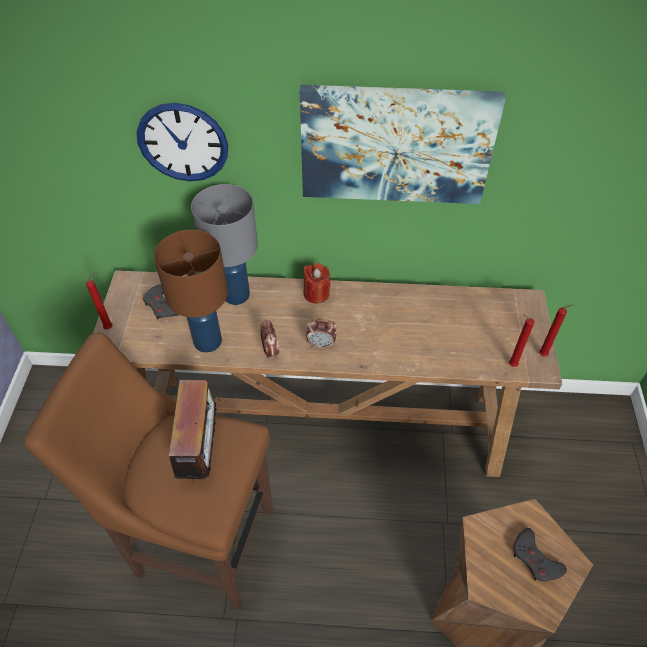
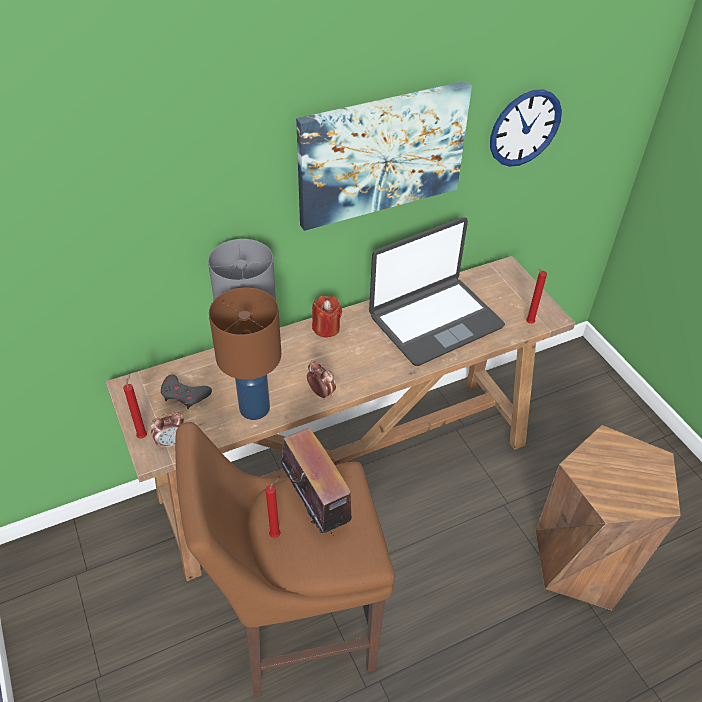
camera: 30 degrees left, 5 degrees down
(183, 143) = (181, 210): wall clock -> wall clock (525, 128)
(321, 344) = (363, 369): alarm clock -> alarm clock (172, 442)
(419, 326) = (435, 321): none -> laptop
(535, 559) = (632, 469): grey game controller -> none
(544, 355) = (547, 306): red candle -> red candle (276, 534)

